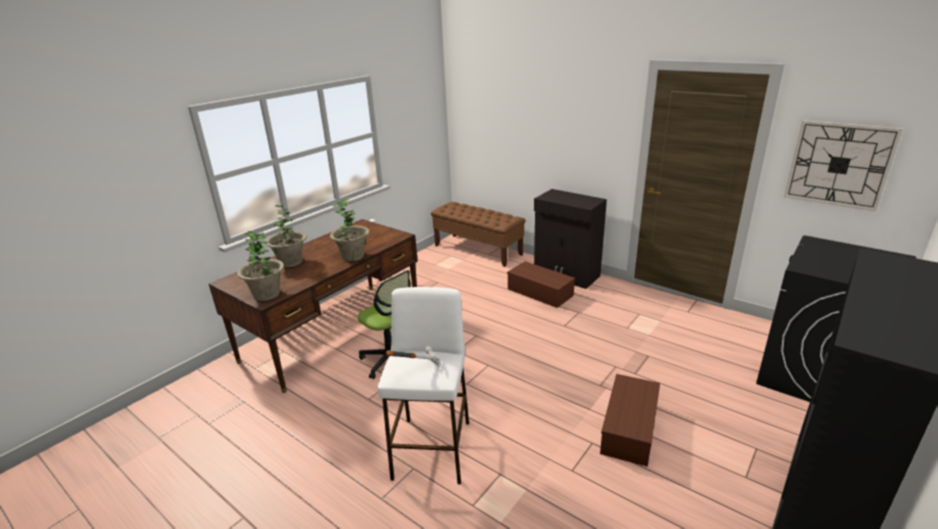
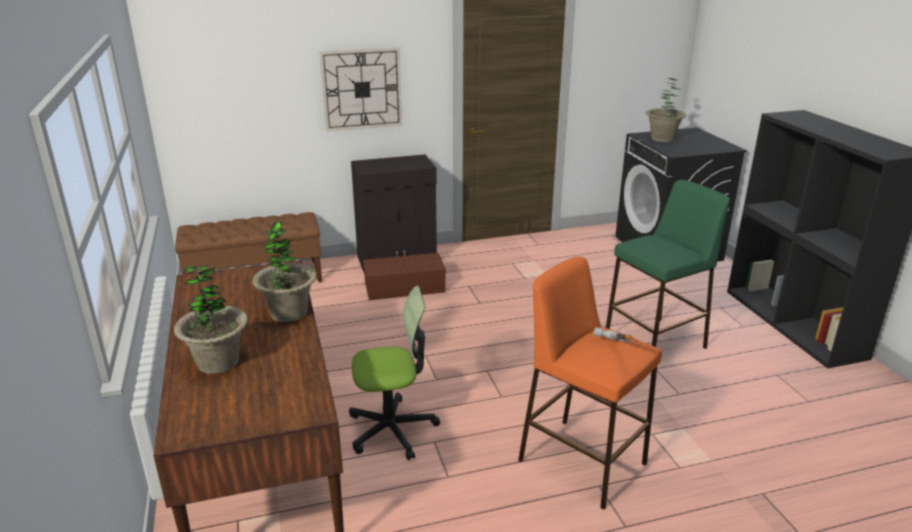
camera: 55 degrees left, 0 degrees up
(267, 294) = (294, 406): potted plant -> potted plant (662, 139)
(432, 449) = (581, 461): white stool -> orange stool
(630, 429) = (655, 343): brown storage box -> green stool
(839, 164) = (625, 68): wall clock -> wall clock (362, 89)

